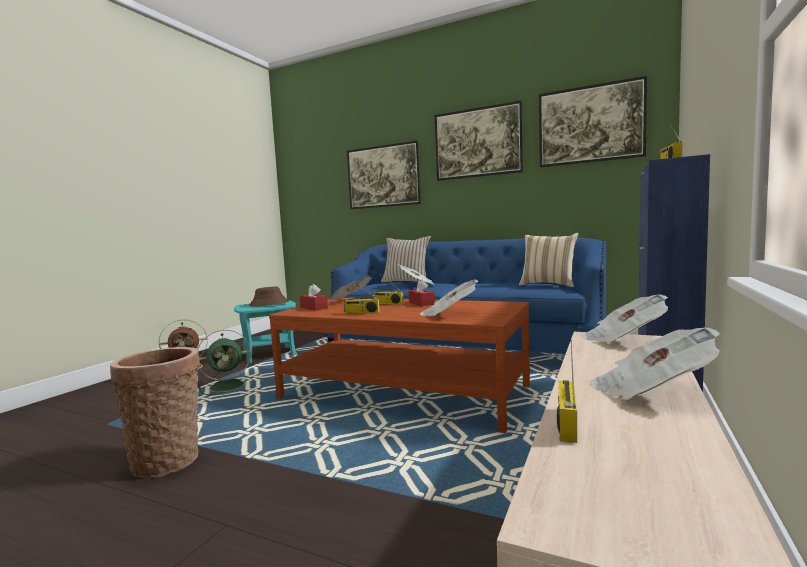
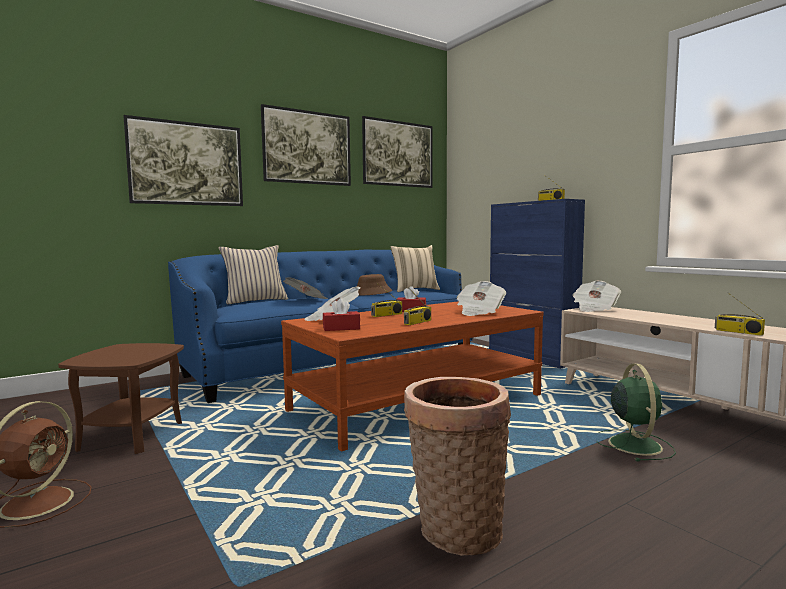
camera: 60 degrees left, 0 degrees up
(229, 386) = (231, 474): green fan -> green fan (633, 444)
(269, 304) = (126, 351): brown hat -> brown hat (372, 293)
(269, 354) = (131, 435): turquoise side table -> brown side table
(650, 391) = (695, 320): newspaper -> none

